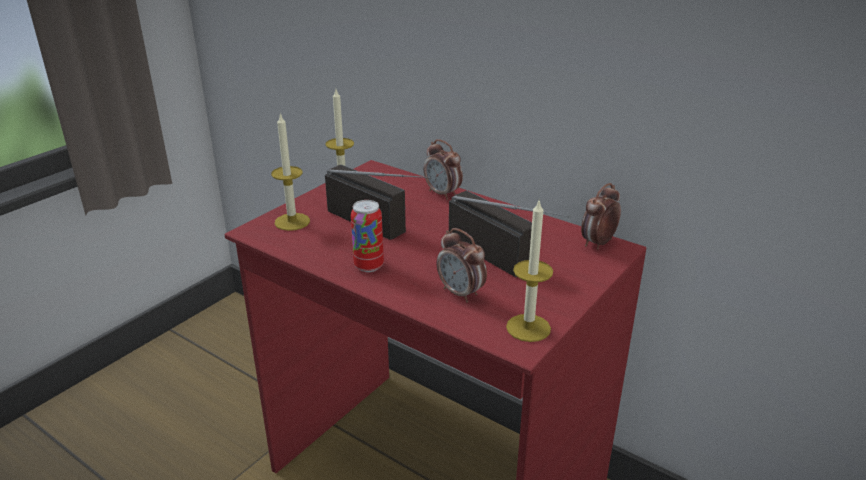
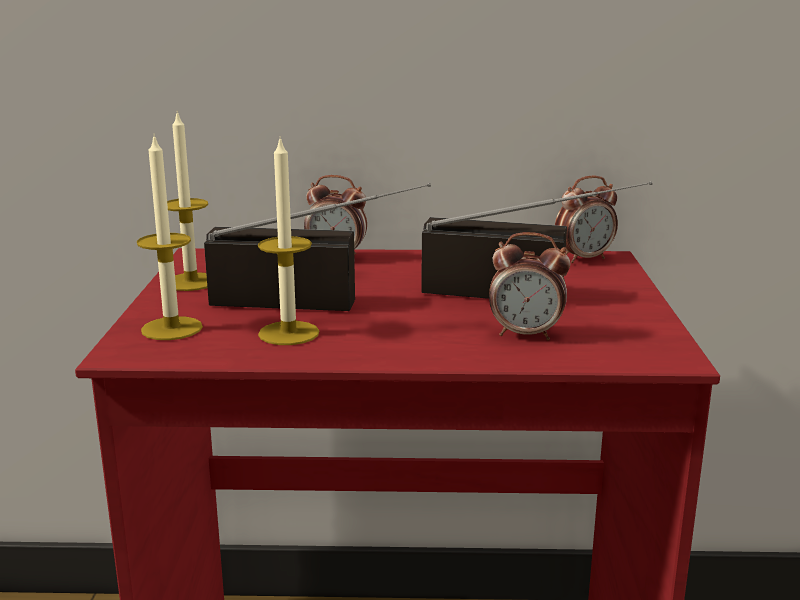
camera: 35 degrees left, 10 degrees down
(368, 266) = (367, 342): can -> none
(528, 328) = (651, 341): candle -> candle (288, 333)
(598, 243) = (584, 259): alarm clock -> alarm clock turned 120 degrees counterclockwise

